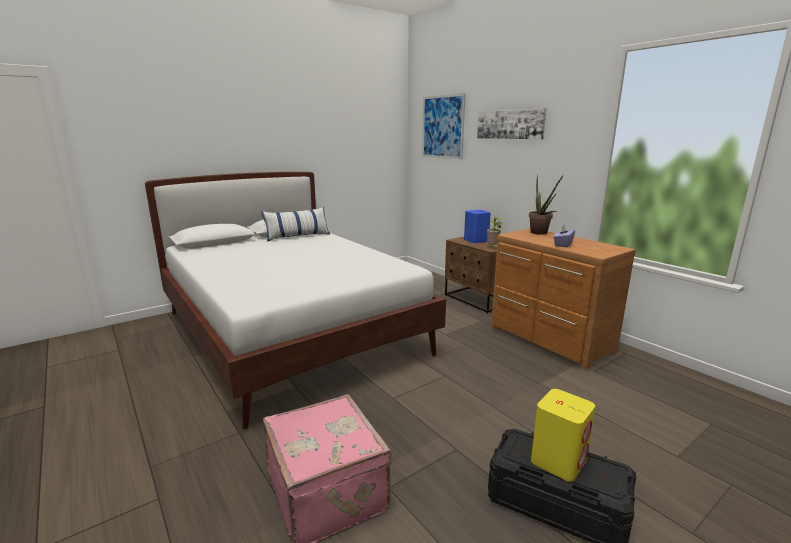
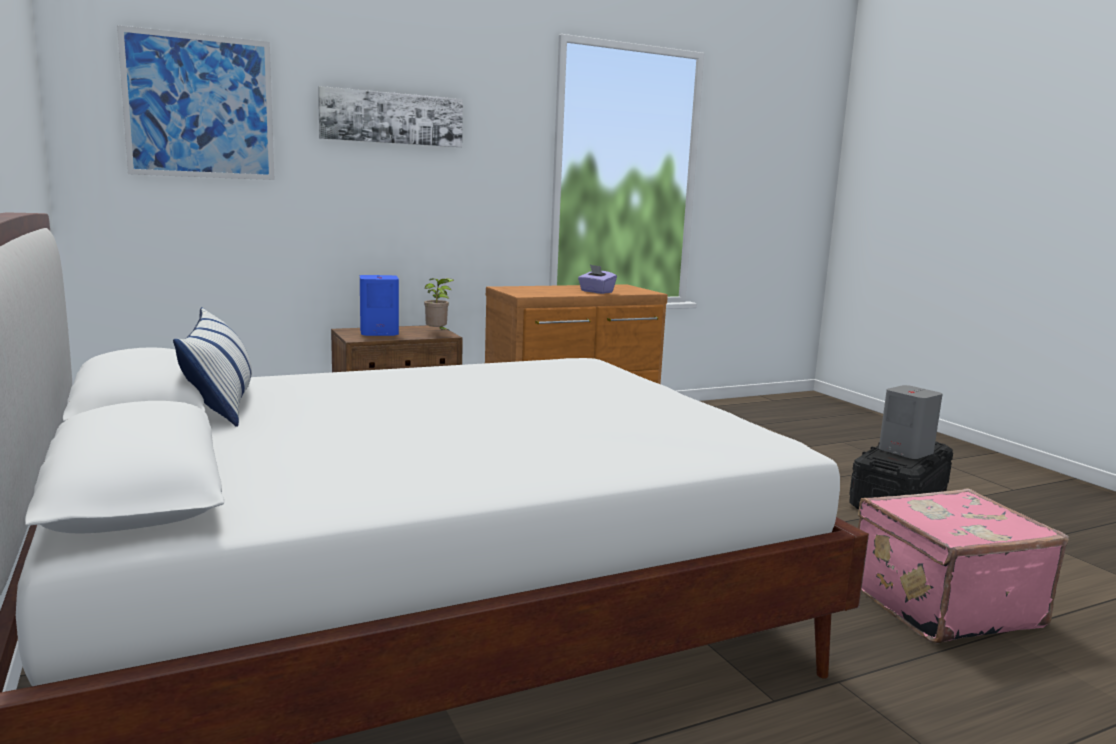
camera: 80 degrees left, 5 degrees down
(540, 233) = (527, 288): potted plant -> none
(558, 461) = (905, 451): yellow speaker -> grey speaker

